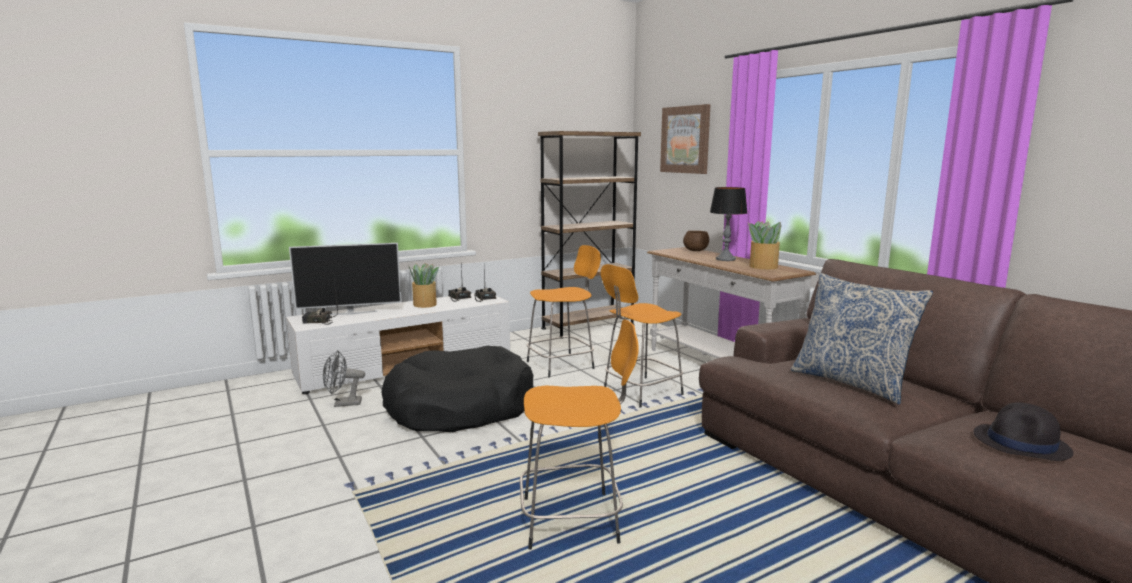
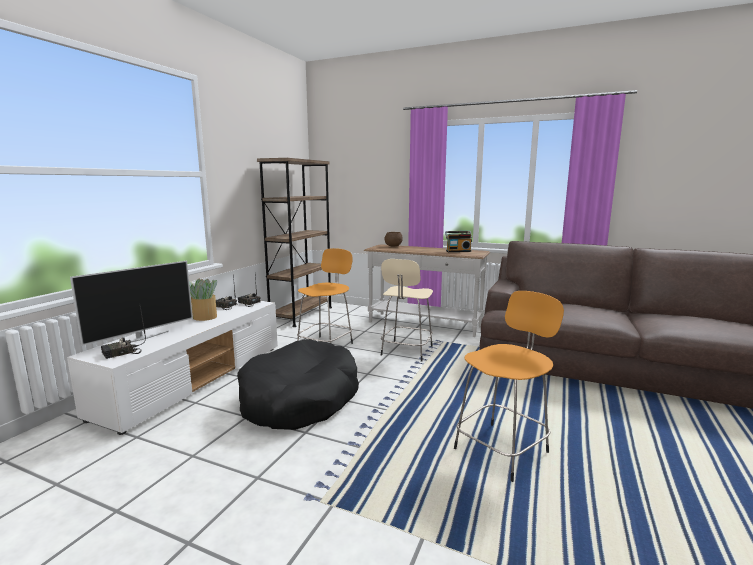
camera: 35 degrees left, 0 degrees up
(343, 404) = (183, 430): grey fan -> none
(640, 392) = (406, 351): orange stool -> beige stool
(685, 139) = (364, 167): picture -> none
(725, 259) = (425, 249): table lamp -> none
(762, 266) = (458, 251): potted plant -> radio
(851, 382) = (581, 311): pillow -> none
(1021, 444) = (693, 323): black hat -> none

